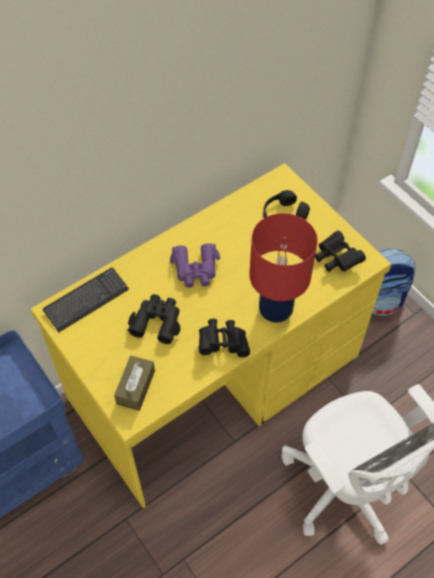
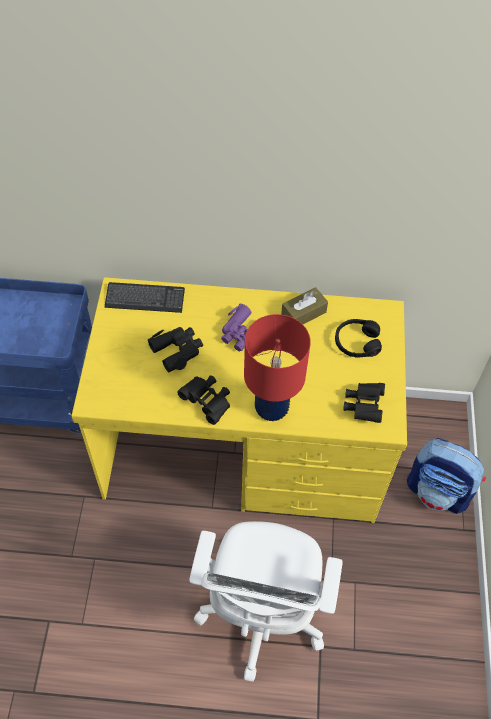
camera: 40 degrees right, 0 degrees up
(136, 387) = (115, 385): brown tissue box -> brown tissue box (303, 313)

